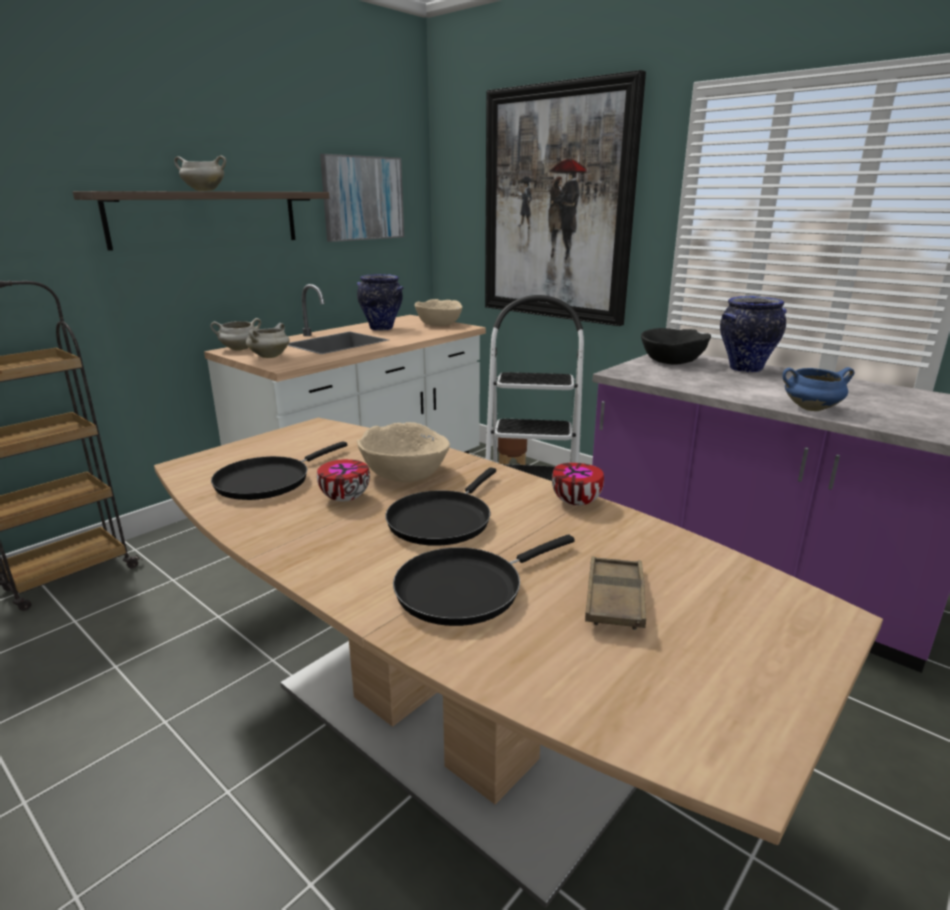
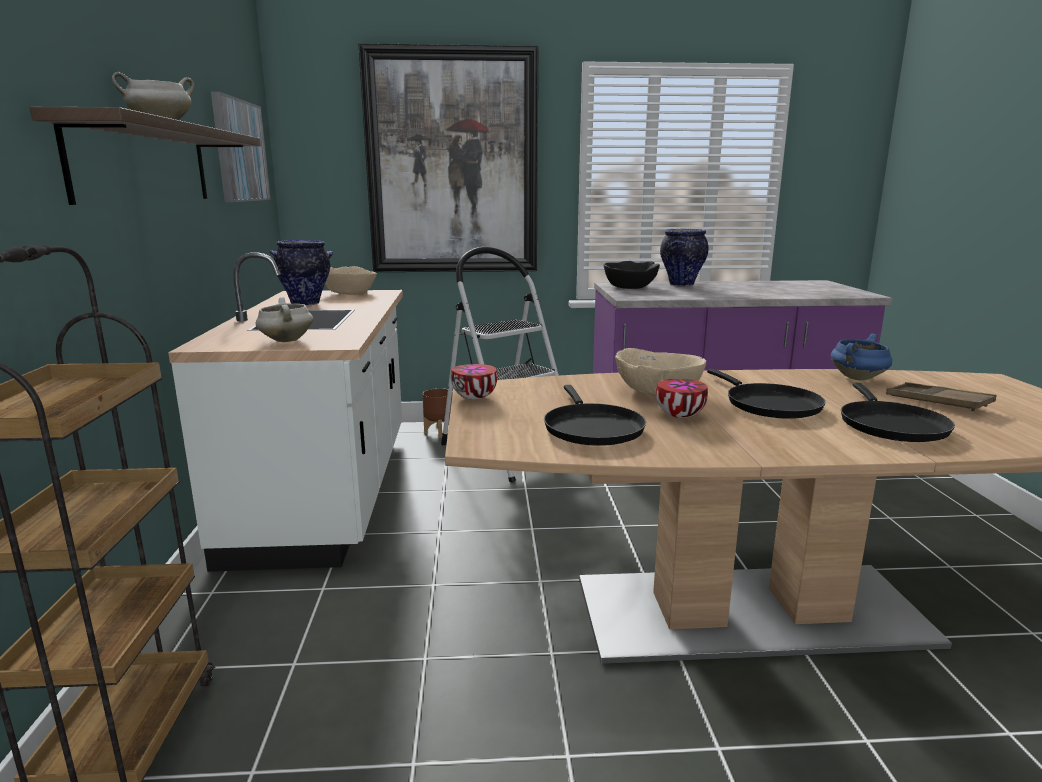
camera: 45 degrees left, 5 degrees down
(239, 349) = (214, 342): white cooking pot -> none
(577, 503) = (788, 374): bowl -> bowl (475, 398)
(811, 409) = (779, 295): blue cooking pot -> blue cooking pot (858, 378)

